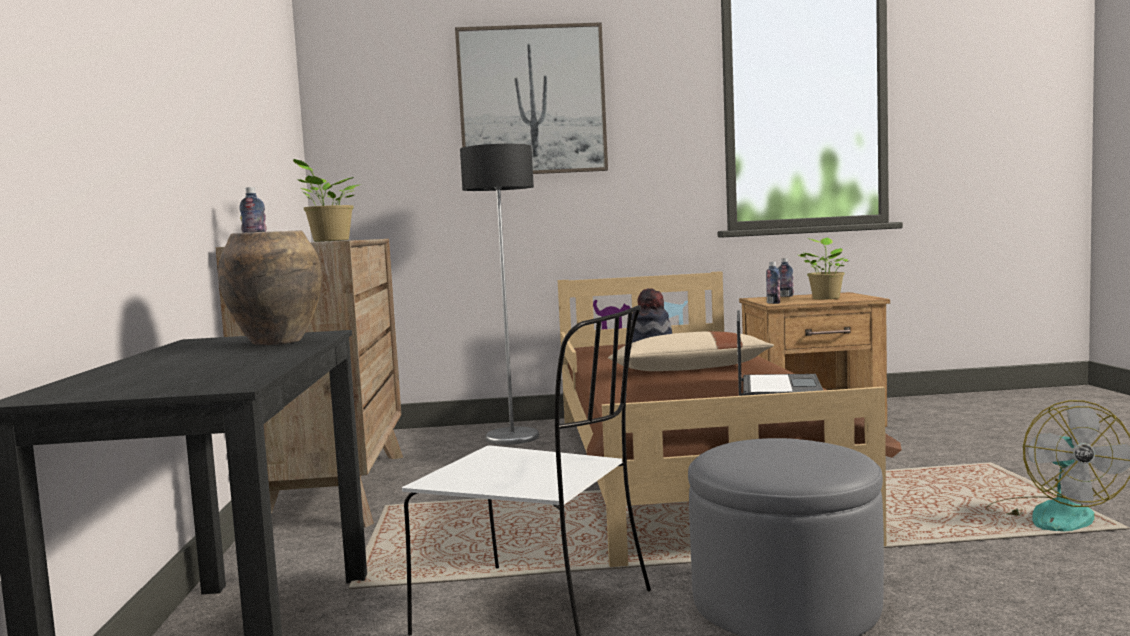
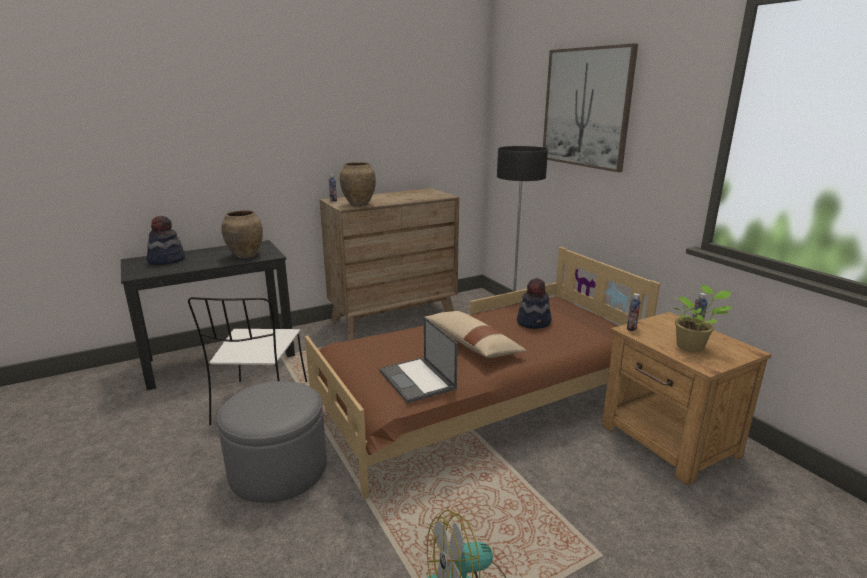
camera: 65 degrees right, 15 degrees up
(142, 376) = (166, 260): none -> hat
(329, 241) = (359, 204): potted plant -> brown vase
(778, 388) = (417, 380): laptop -> laptop turned 75 degrees clockwise

